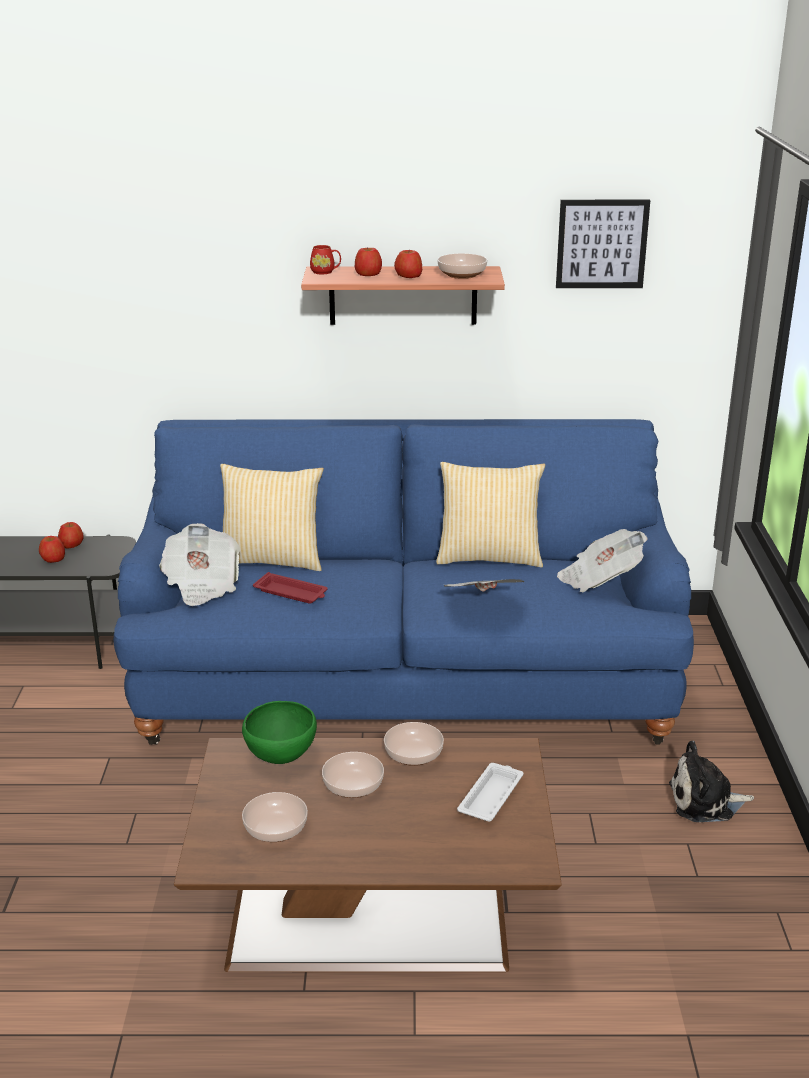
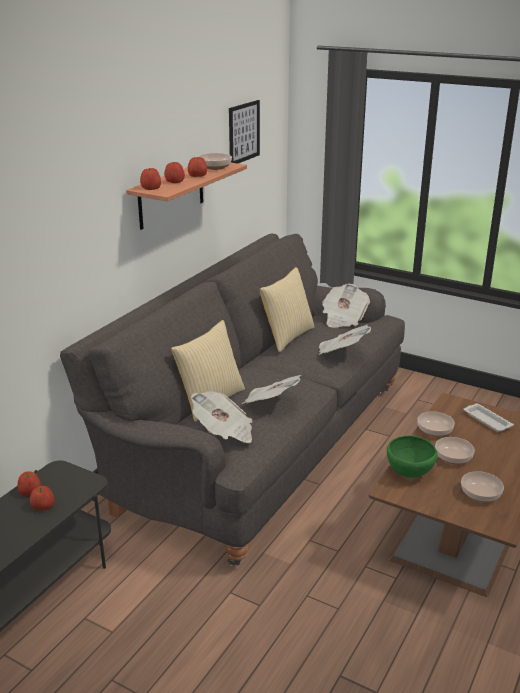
camera: 60 degrees left, 0 degrees up
(292, 593) = (271, 403): red tray -> newspaper
(325, 272) = (151, 188): red mug -> apple
(404, 684) = (259, 445): blue sofa -> grey sofa
(705, 801) = (435, 398): plush toy -> none

